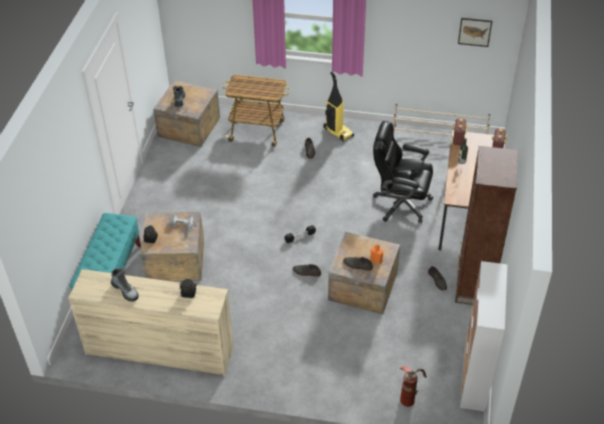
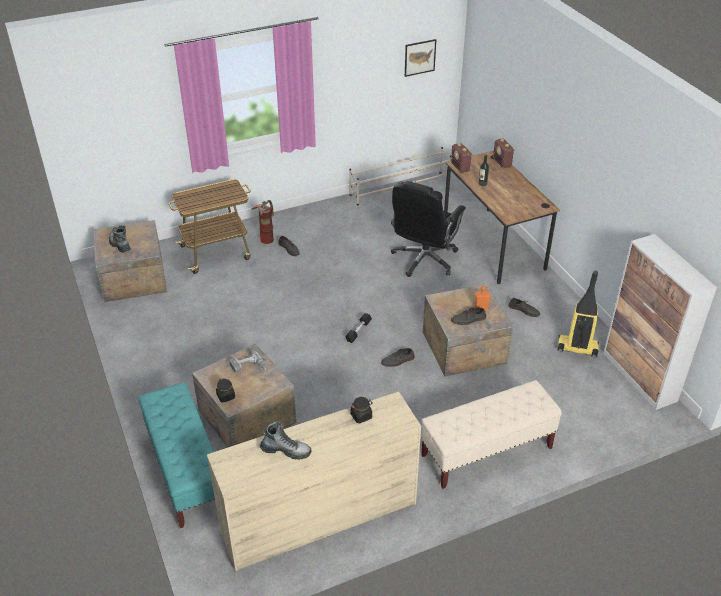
camera: 35 degrees left, 5 degrees down
(304, 368) = (486, 452): none -> beige bench
(337, 132) = (301, 222): vacuum cleaner -> vacuum cleaner (577, 348)
(400, 204) = (424, 259): black office chair -> black office chair turned 45 degrees counterclockwise
(409, 396) = (605, 423): fire extinguisher -> fire extinguisher (267, 237)
(474, 285) = (558, 299): brown bookcase -> none

